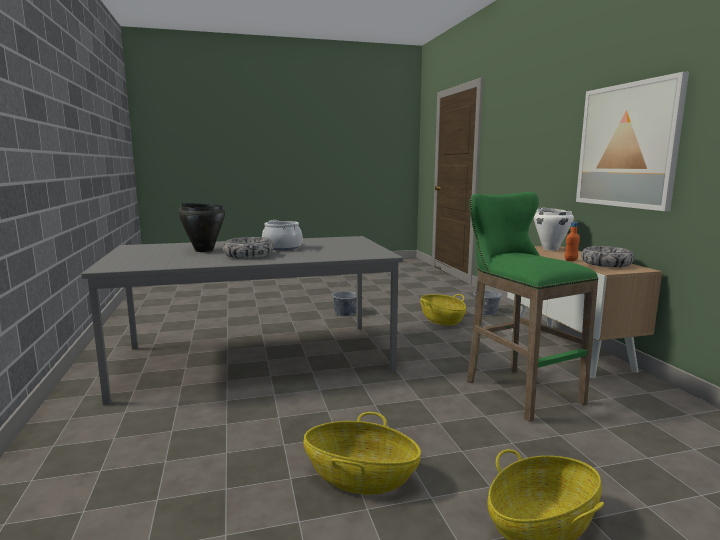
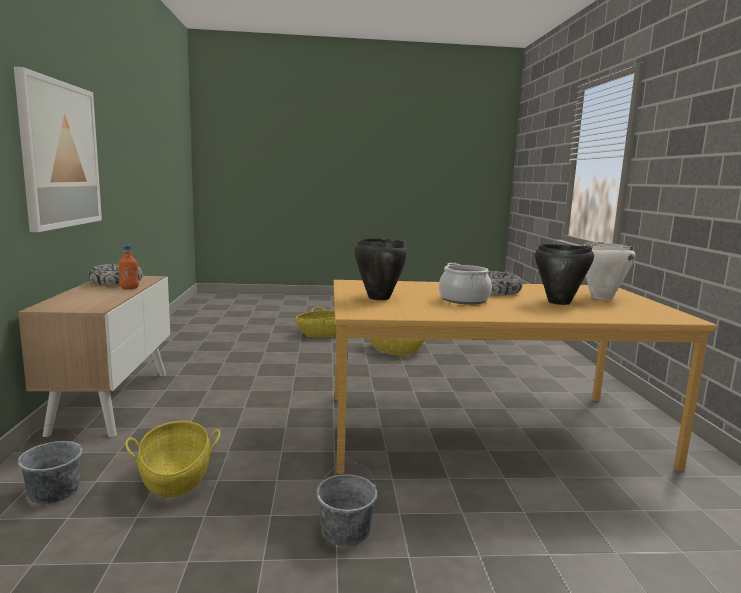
camera: 170 degrees left, 0 degrees up
(257, 358) = (488, 430): grey dining table -> orange dining table
(347, 245) = (378, 298): none -> black cooking pot
(517, 390) = (246, 373): green stool -> none
(550, 249) = (72, 303): white cooking pot -> white cooking pot (601, 297)

